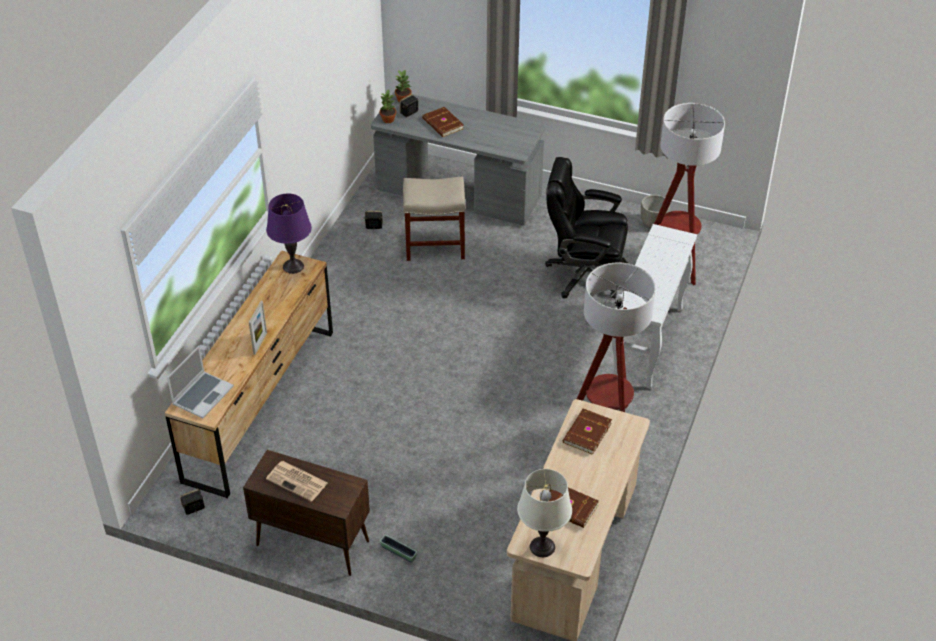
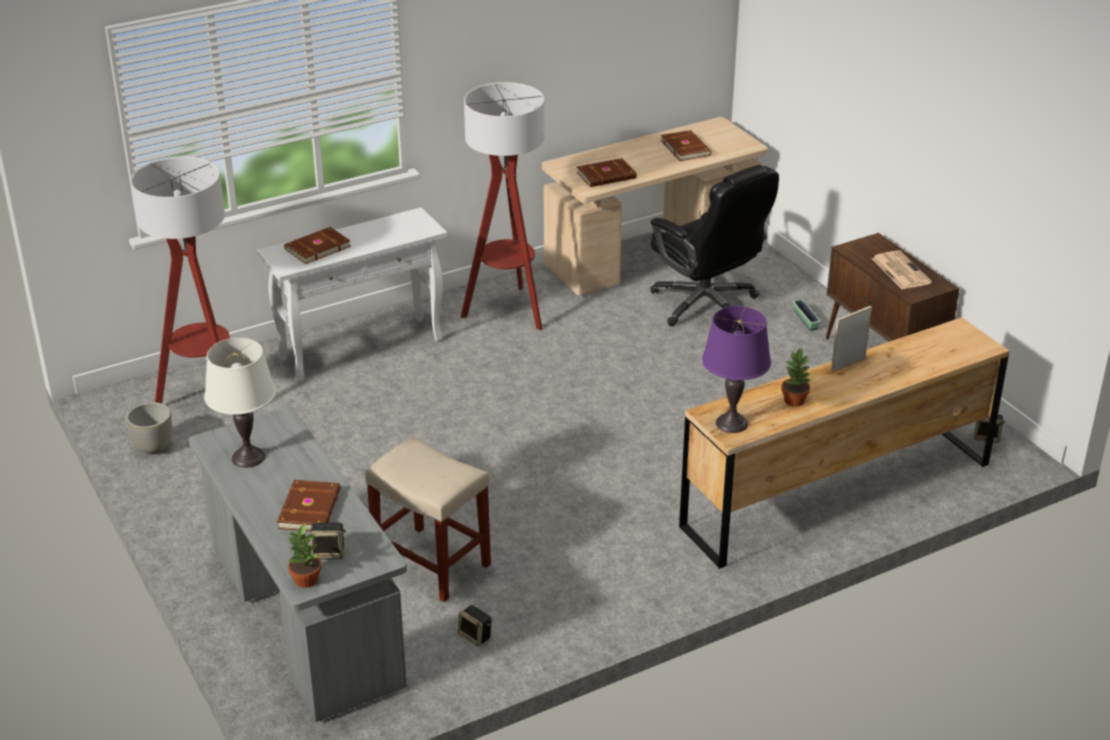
camera: 140 degrees left, 10 degrees down
(202, 395) = (954, 347): laptop -> none
(388, 120) = (372, 558): potted plant -> potted plant (794, 400)
(542, 547) = (737, 139): white table lamp -> white table lamp (248, 457)
(584, 274) = (315, 438): black office chair -> black office chair (706, 305)
(667, 254) = (317, 248): none -> brown book

